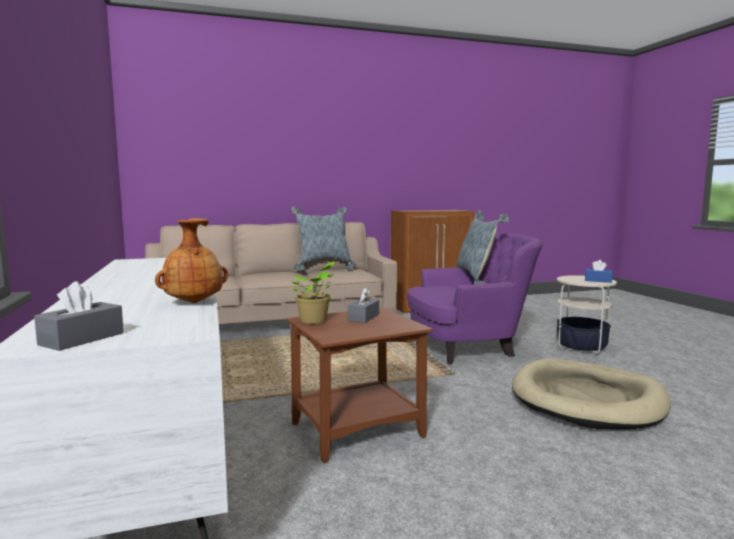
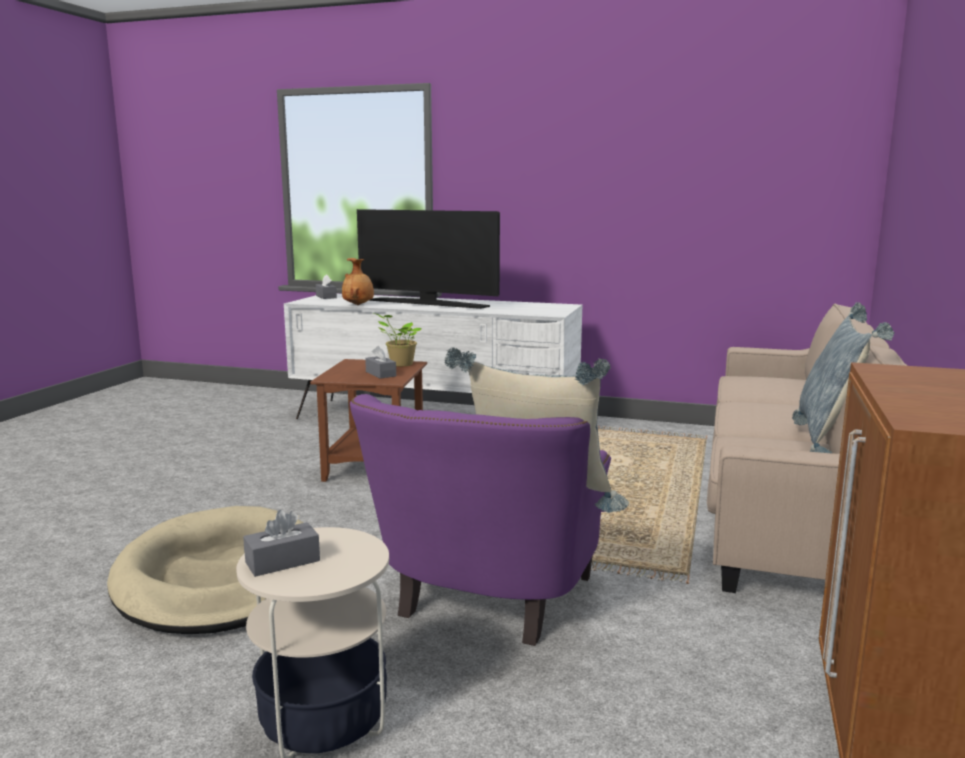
camera: 125 degrees right, 5 degrees up
(152, 284) = (429, 304): none -> television
(598, 280) = (282, 561): blue tissue box -> grey tissue box

